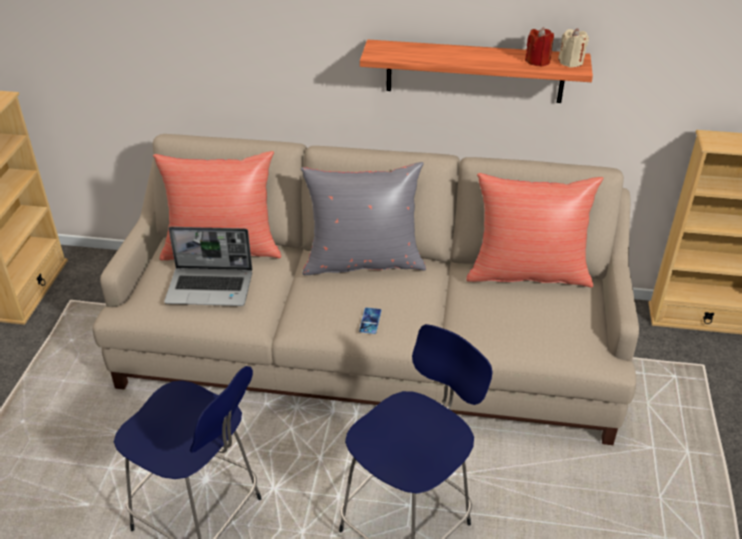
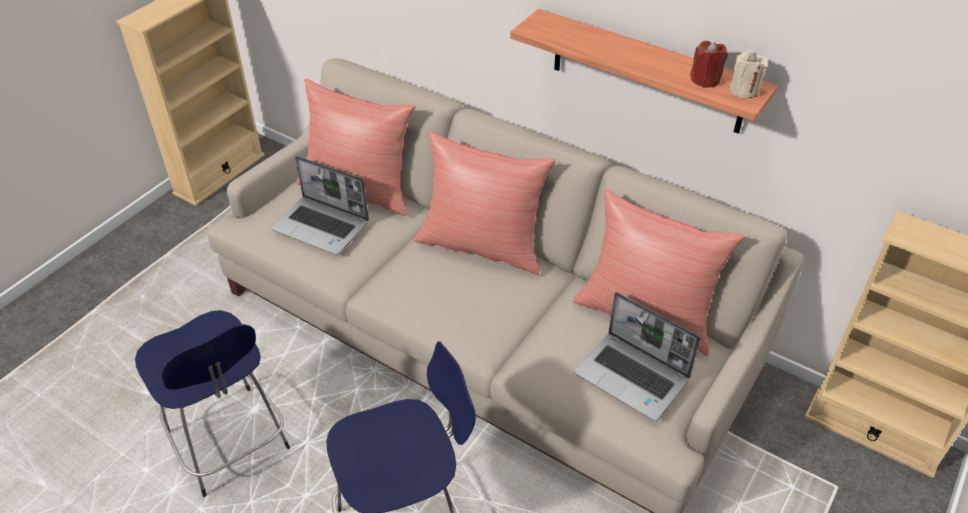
camera: 25 degrees right, 5 degrees up
(363, 261) = (482, 245): grey pillow -> red pillow
(370, 321) = (445, 312): phone -> none
(551, 320) = (633, 377): none -> laptop

